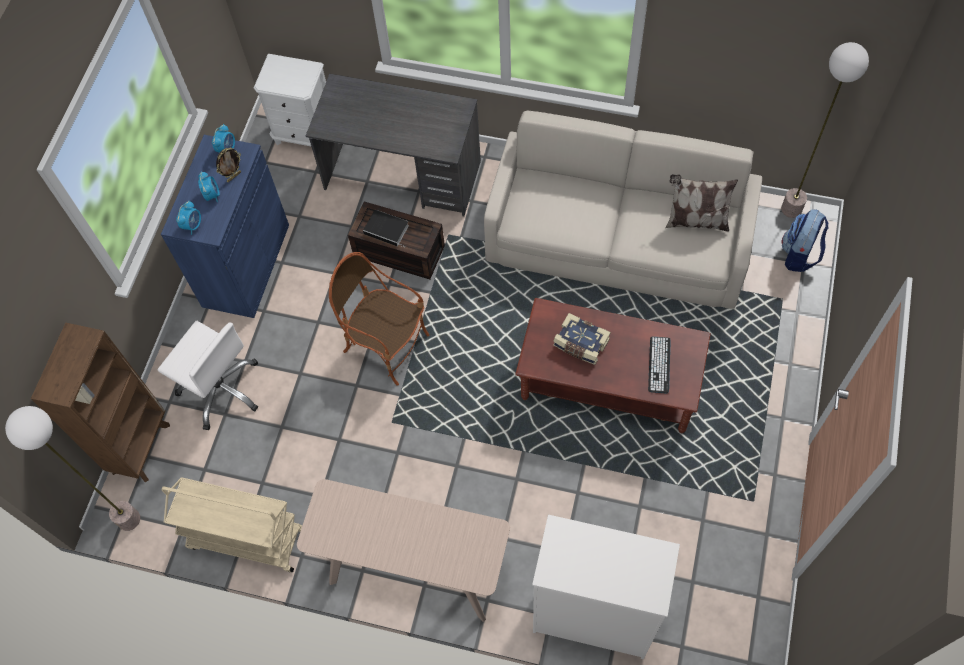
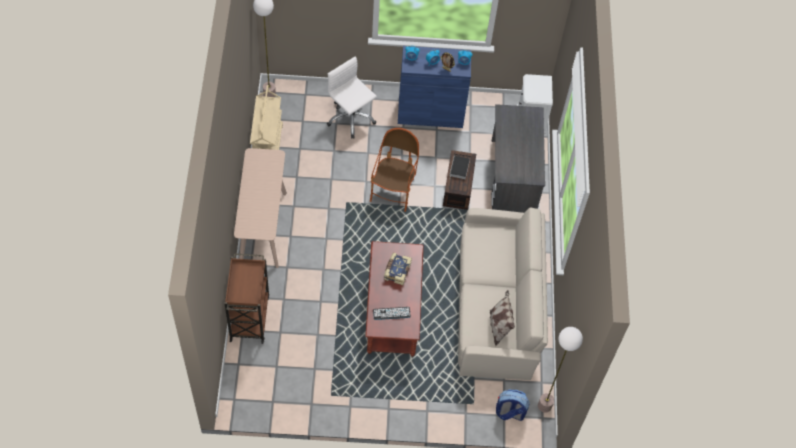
camera: 70 degrees right, 5 degrees down
(142, 447) = (310, 90): brown bookcase -> none
(221, 389) = (350, 118): white office chair -> white office chair turned 120 degrees clockwise
(592, 615) = (249, 317): white dresser -> brown cart

